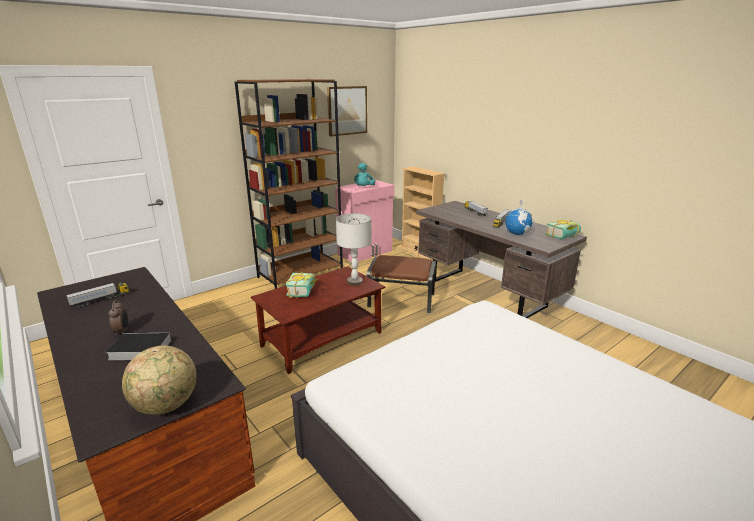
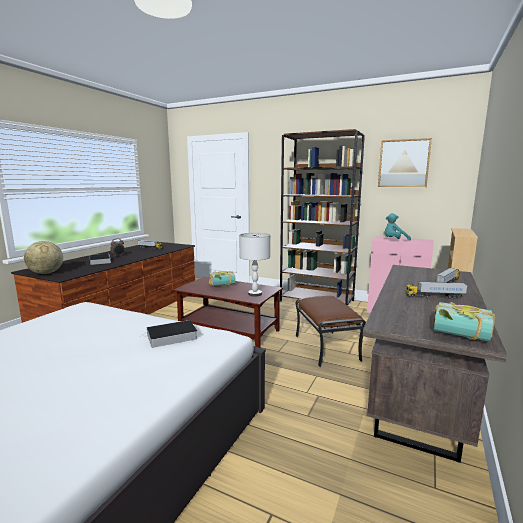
camera: 65 degrees right, 10 degrees down
(478, 329) = (170, 337): none -> book
(517, 234) = (407, 307): globe -> none

